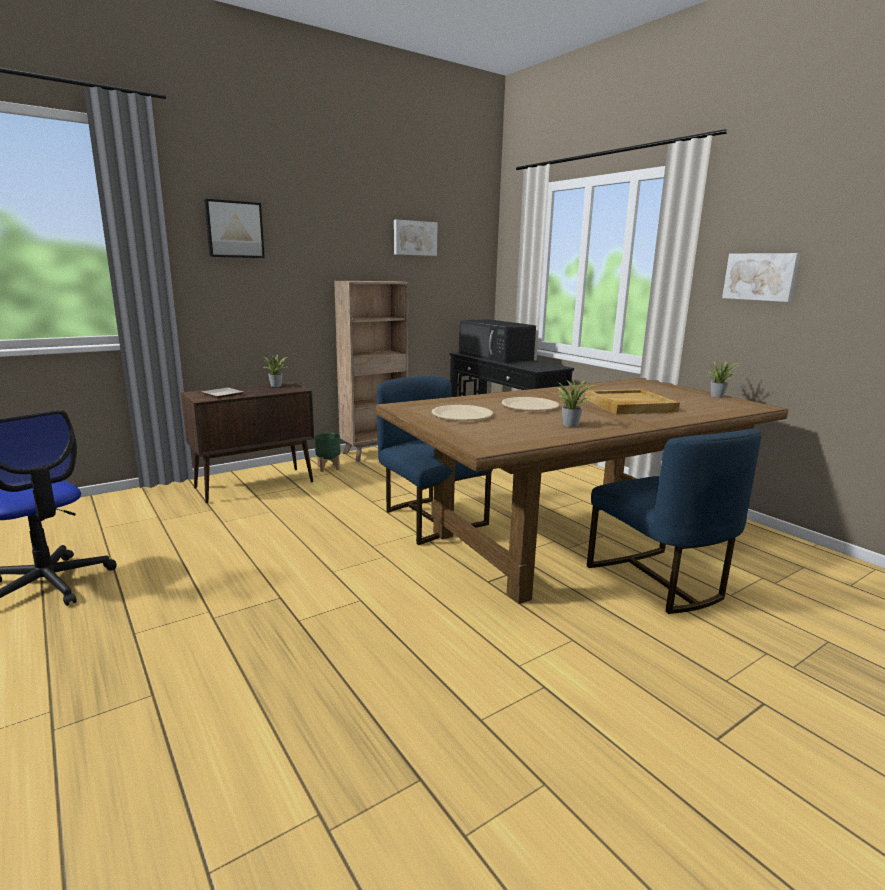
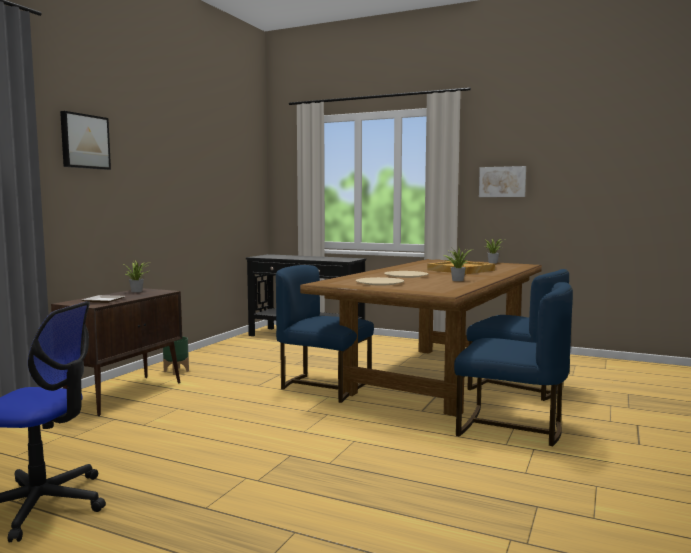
camera: 30 degrees left, 10 degrees down
(375, 453) = (201, 355): brown bookcase -> none
(414, 238) = (215, 156): picture -> none
(496, 356) = (290, 256): black microwave -> none
(560, 642) = (511, 428): none -> blue chair

